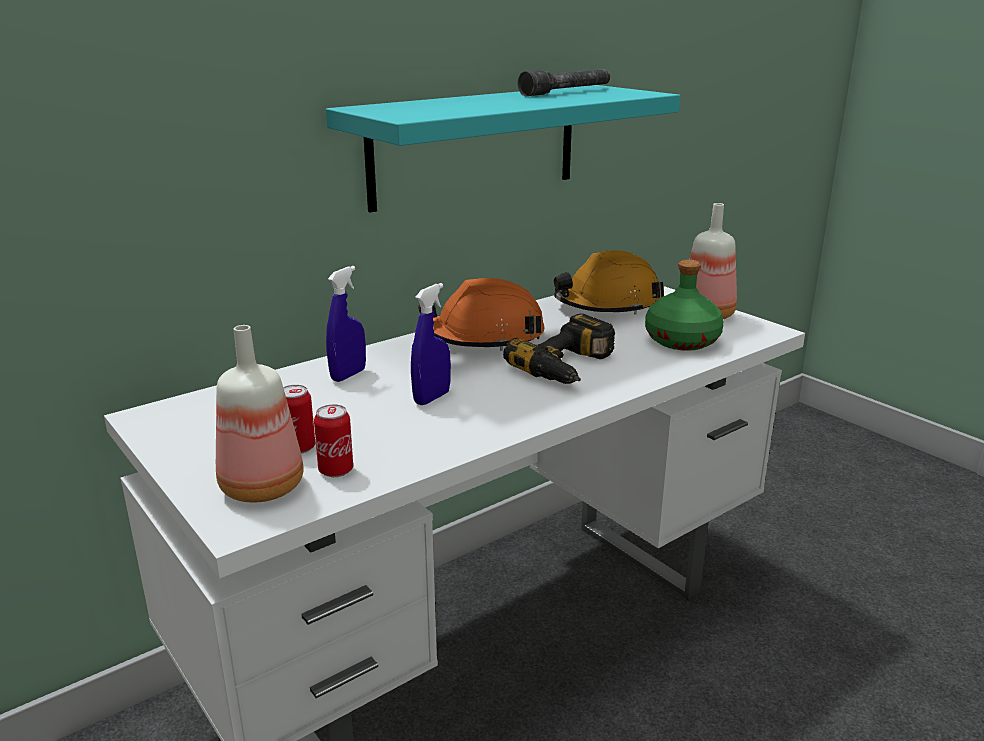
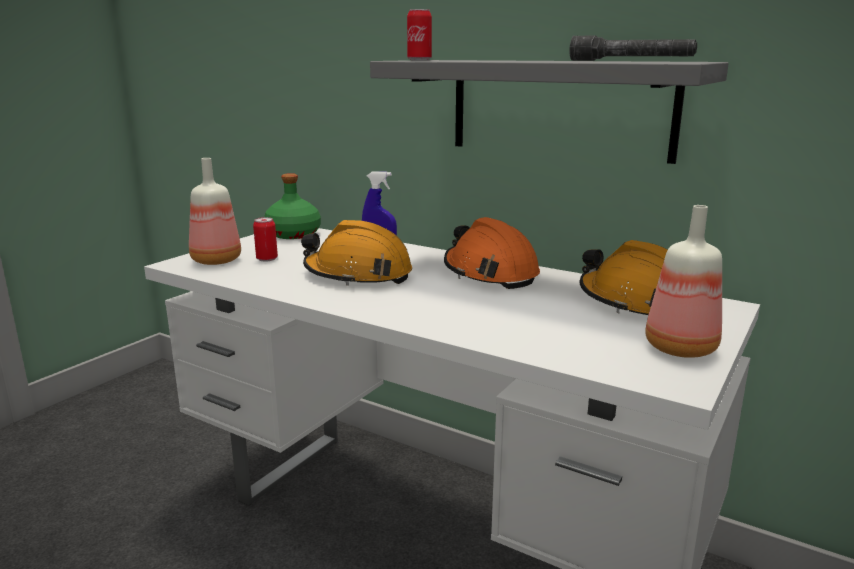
camera: 70 degrees right, 5 degrees down
(336, 470) = (240, 270): can -> can (419, 60)
(432, 398) = (358, 275): blue spray bottle -> orange hard hat
(475, 145) = (559, 108): turquoise shelf -> grey shelf
(571, 367) = (455, 305): power drill -> none
(682, 341) = (577, 342): green bottle -> green bottle (292, 234)

